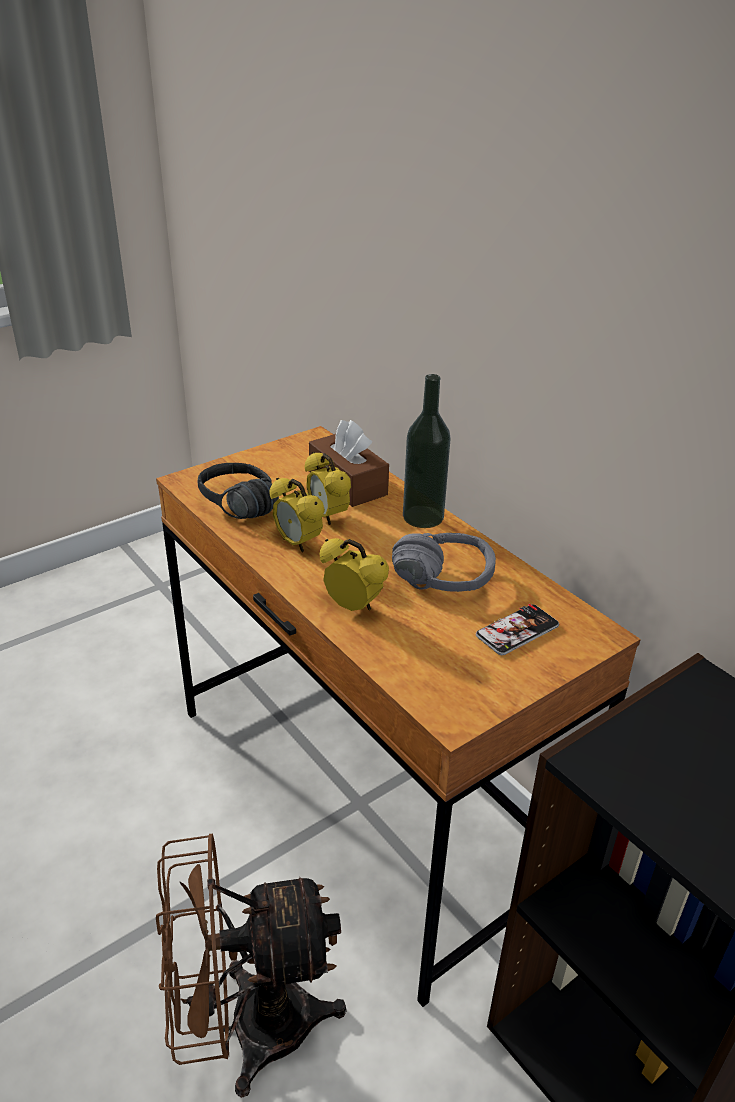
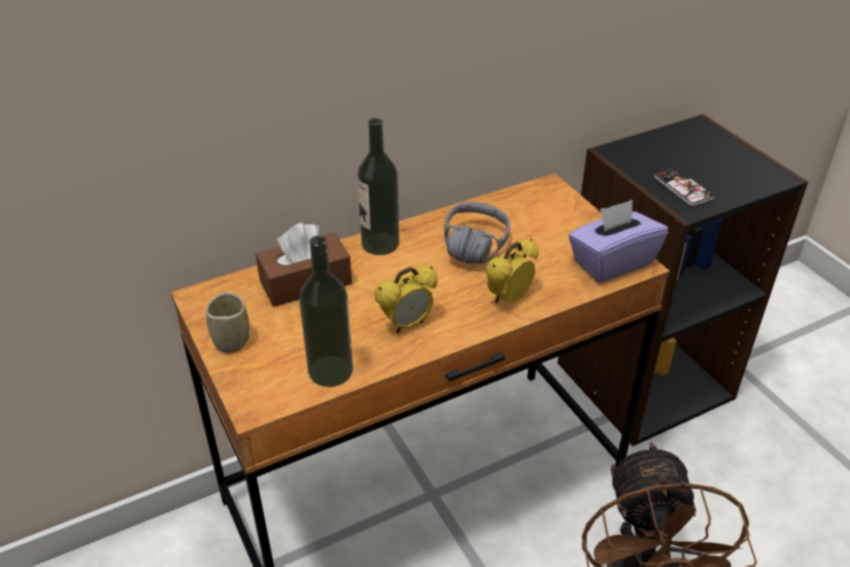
camera: 80 degrees left, 5 degrees up
(229, 509) = (330, 371): black headphones -> bottle
(261, 459) = (231, 341): none -> cup
(327, 517) = (364, 301): alarm clock -> none
(449, 692) = (612, 262): none -> purple tissue box
(517, 630) = (544, 221): phone -> phone (683, 188)

